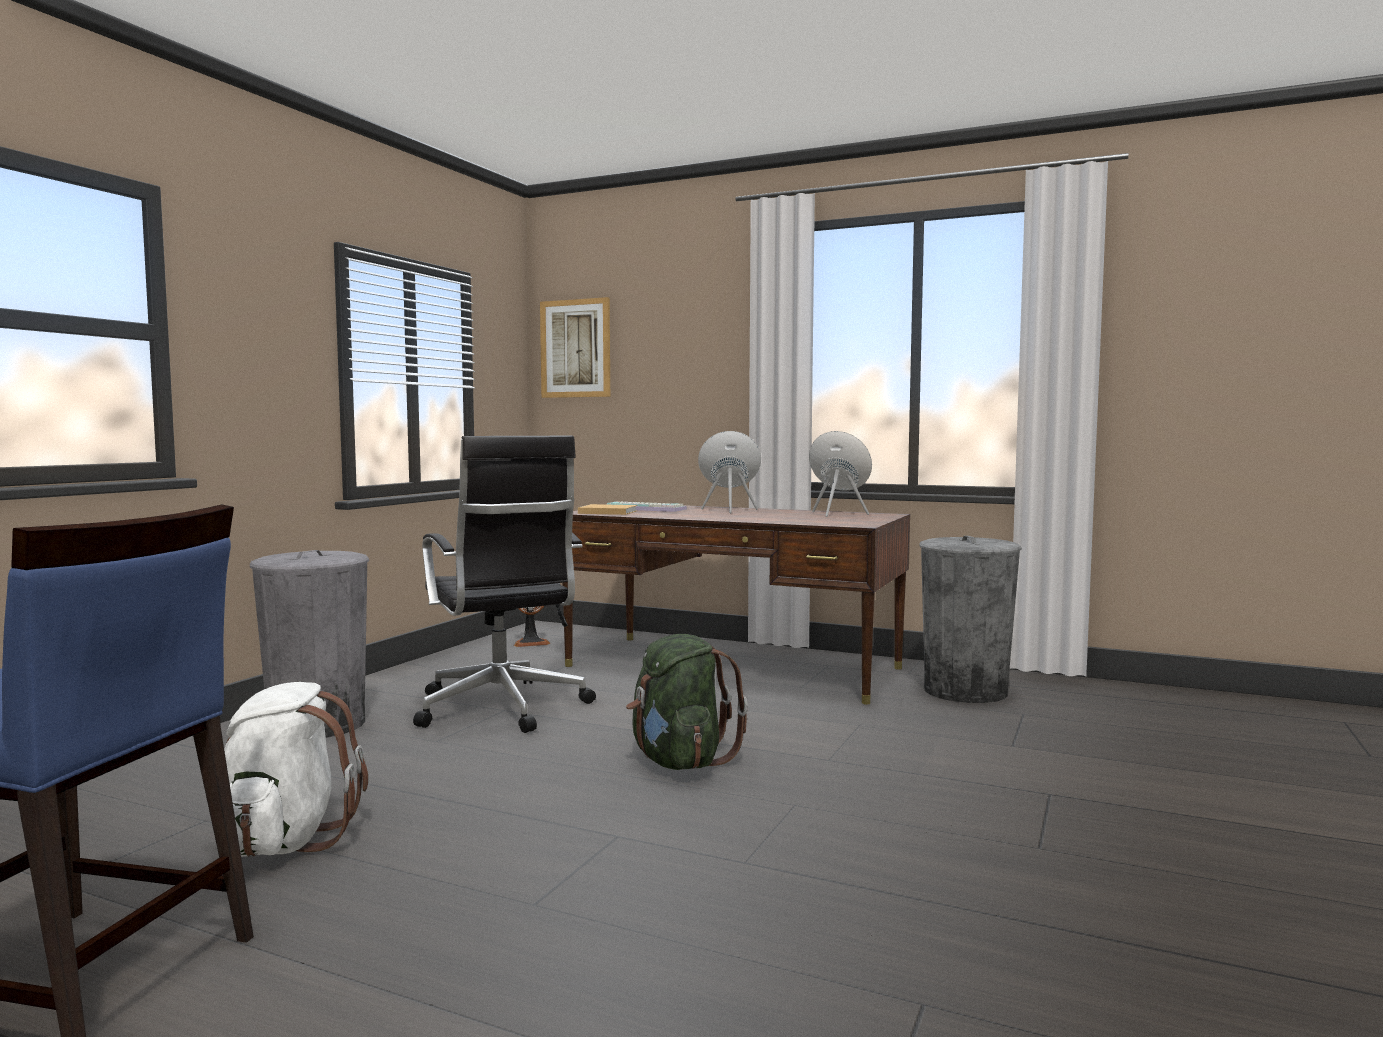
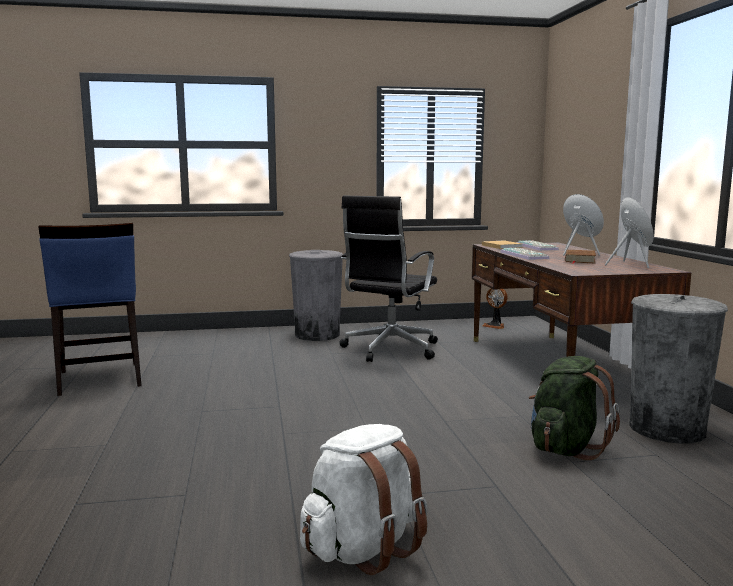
camera: 55 degrees right, 5 degrees up
(284, 841) = (210, 366): white backpack -> white backpack (364, 549)
(575, 348) = (560, 131): picture -> none
(680, 761) = (382, 394): green backpack -> green backpack (565, 448)
(701, 517) = (525, 255): none -> keyboard
(775, 515) = (579, 260): none -> brown book

